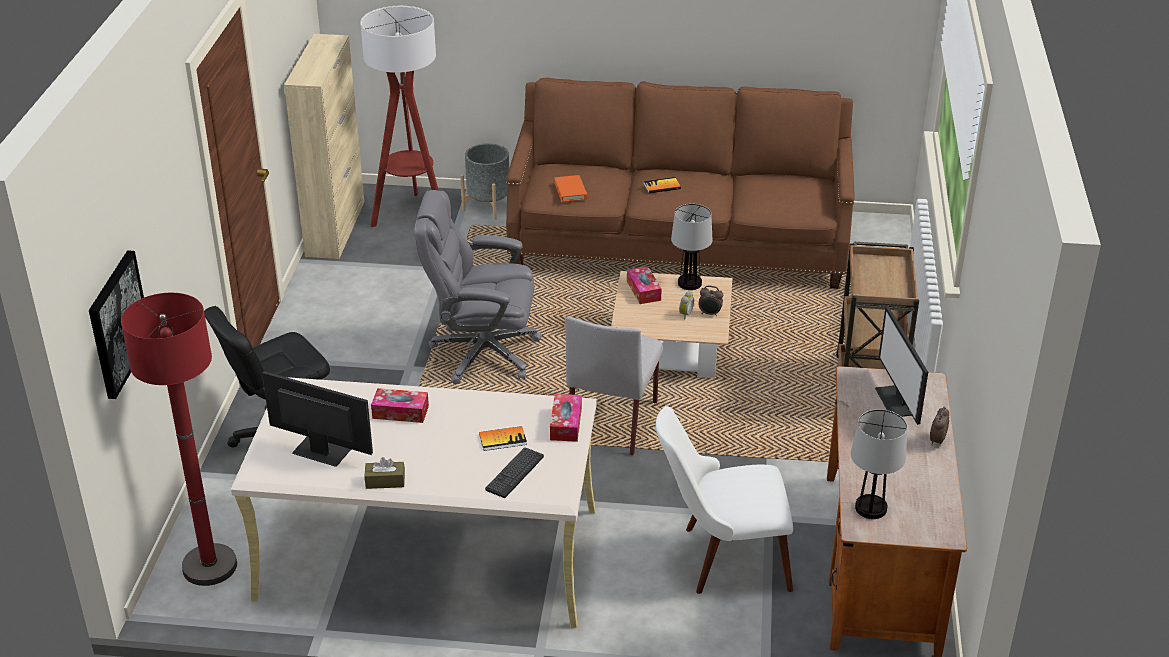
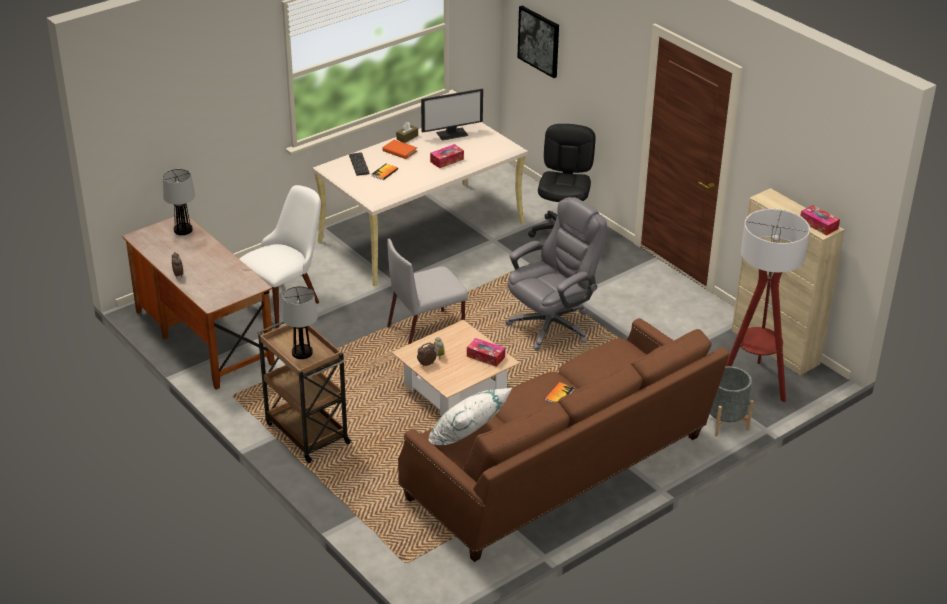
camera: 135 degrees right, 0 degrees up
(209, 566) = (502, 183): red floor lamp -> none
(566, 424) = (366, 191): tissue box -> tissue box (818, 225)
(570, 191) = (608, 356): orange book -> orange book (399, 151)
(613, 420) = (427, 330): grey chair -> grey chair turned 90 degrees counterclockwise
(689, 283) = (466, 377): table lamp -> table lamp (302, 353)
(788, 195) = (468, 438): none -> white pillow
(898, 401) = (218, 284): monitor -> none

